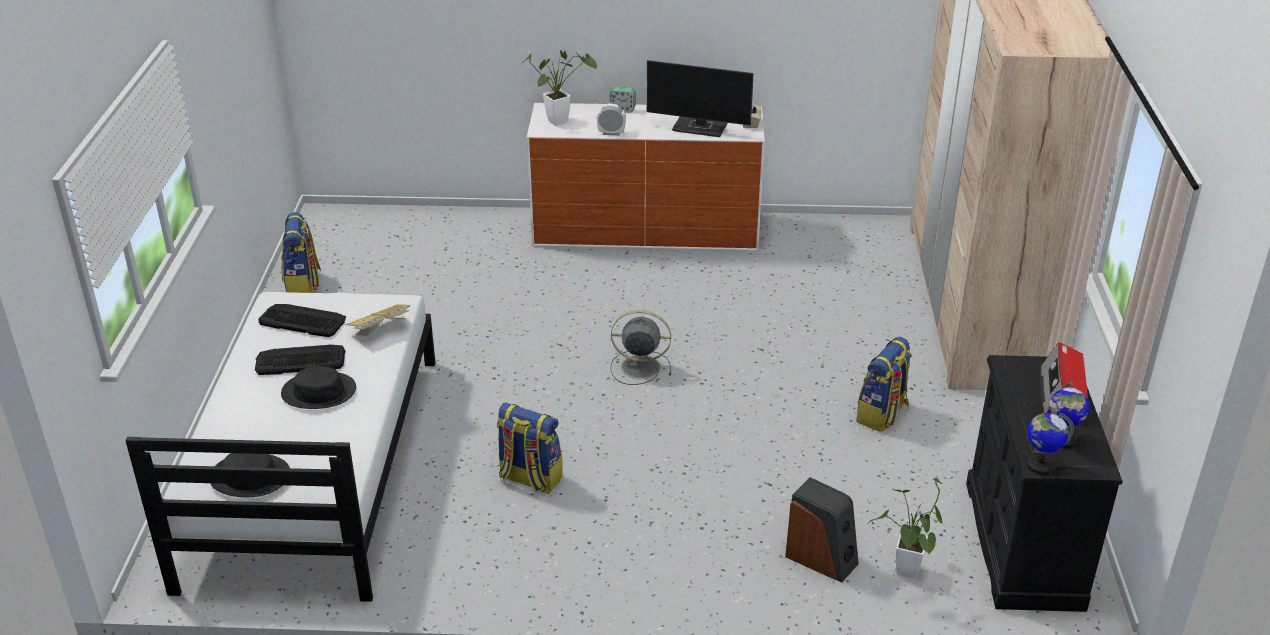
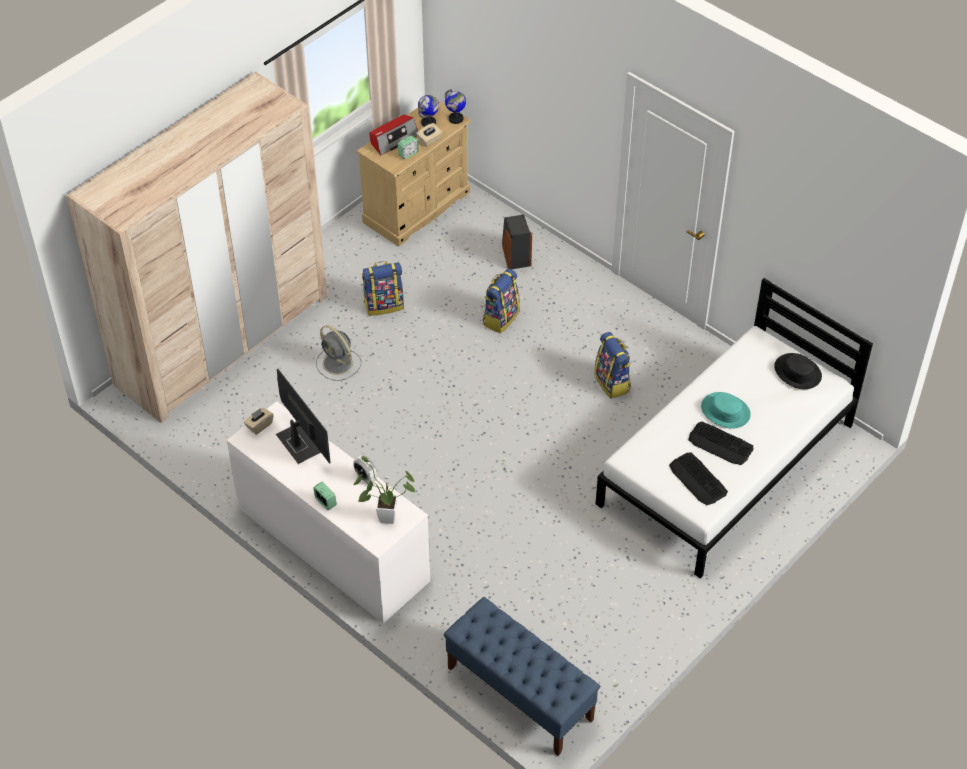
camera: 140 degrees left, 15 degrees up
(303, 284) = (628, 648): backpack -> backpack (500, 318)
(319, 391) = (725, 411): black hat -> turquoise hat
(377, 222) = (519, 693): none -> blue bench
(381, 330) = (655, 440): book -> none
(638, 367) = (476, 420): grey fan -> grey fan (338, 364)
(906, 575) = (487, 226): potted plant -> none
(1015, 386) = (408, 154): none -> alarm clock
(1021, 417) = (429, 140): none -> beige tissue box
(1022, 544) = (417, 207): black dresser -> beige dresser

